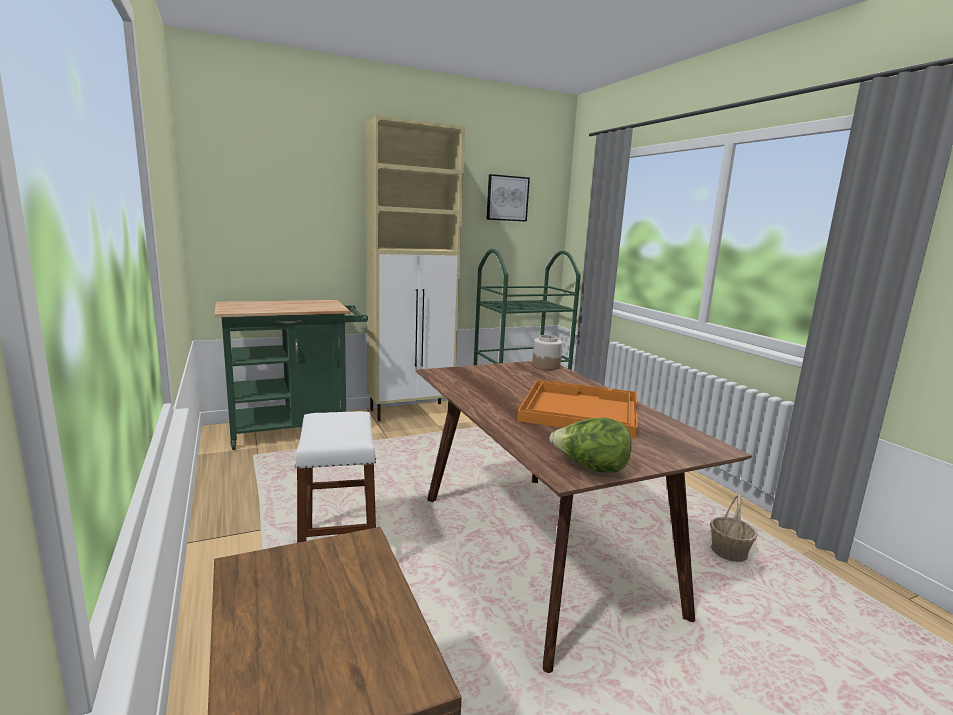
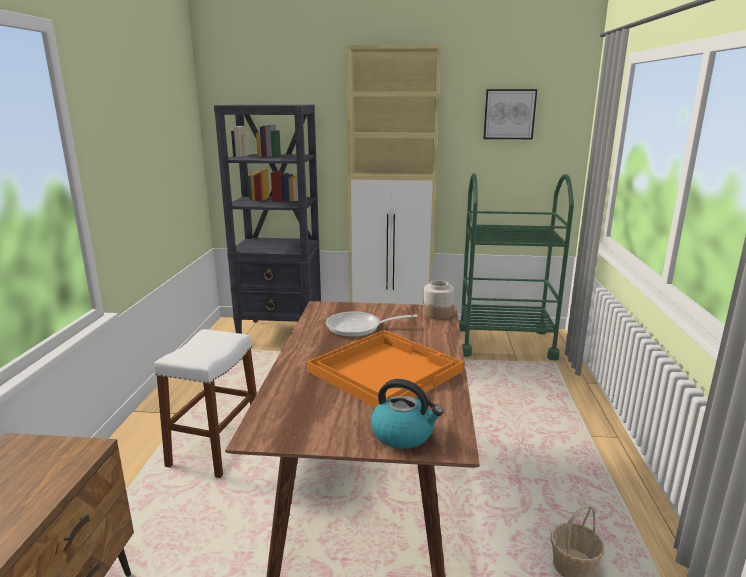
camera: 30 degrees right, 5 degrees up
(296, 430) = (281, 333): green cart -> black bookcase
(501, 383) = (359, 328): none -> frying pan
(590, 468) = (288, 434): lettuce -> none
(672, 448) = (403, 434): none -> kettle

